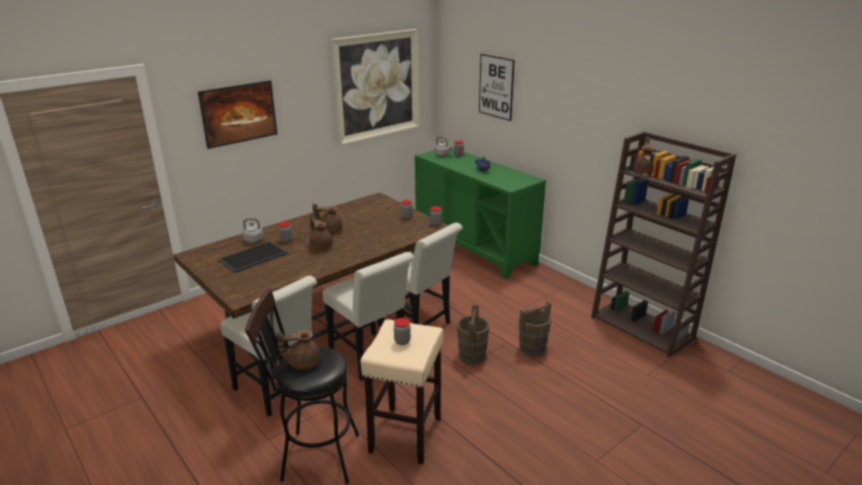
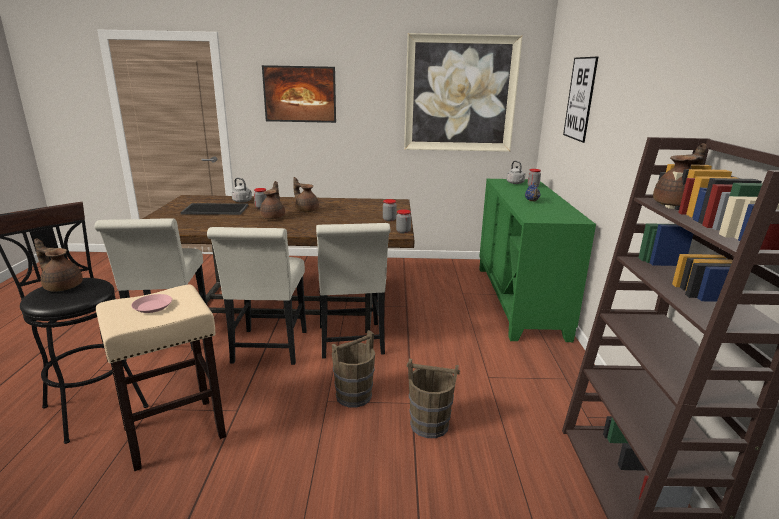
camera: 40 degrees right, 5 degrees down
(402, 341) = (153, 306): jar -> pink plate

